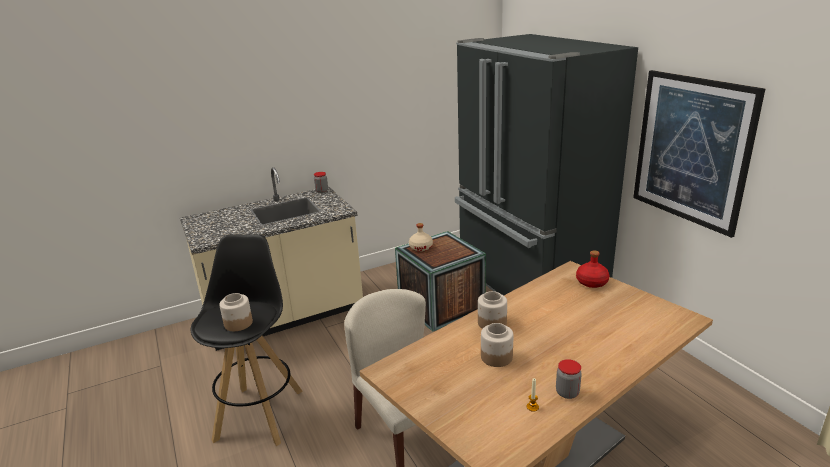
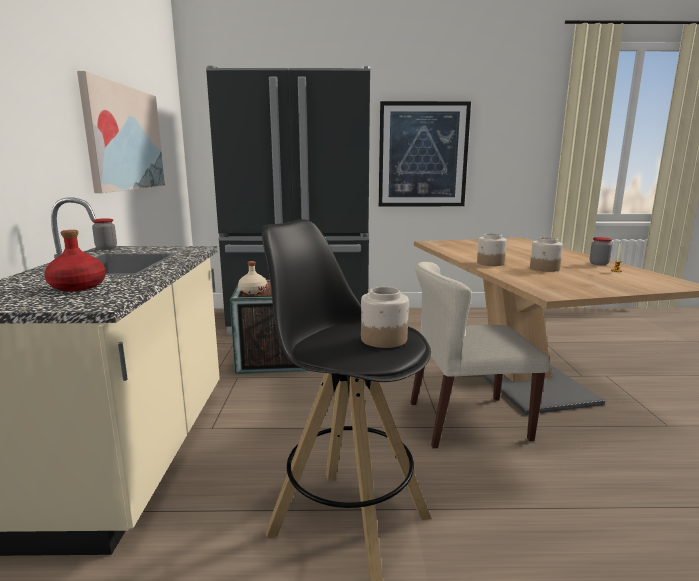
camera: 65 degrees left, 10 degrees down
(384, 104) = (124, 138): none -> picture
(591, 282) = (453, 242): red bottle -> red bottle (77, 286)

